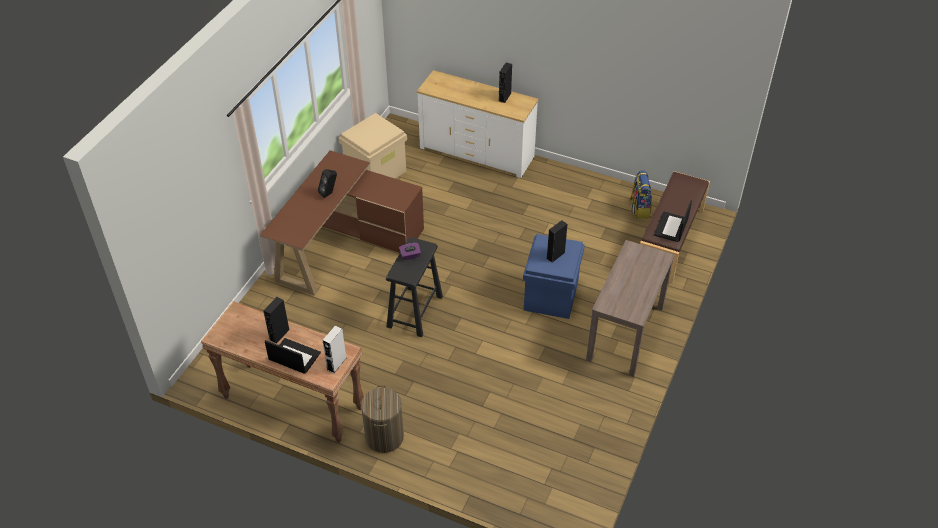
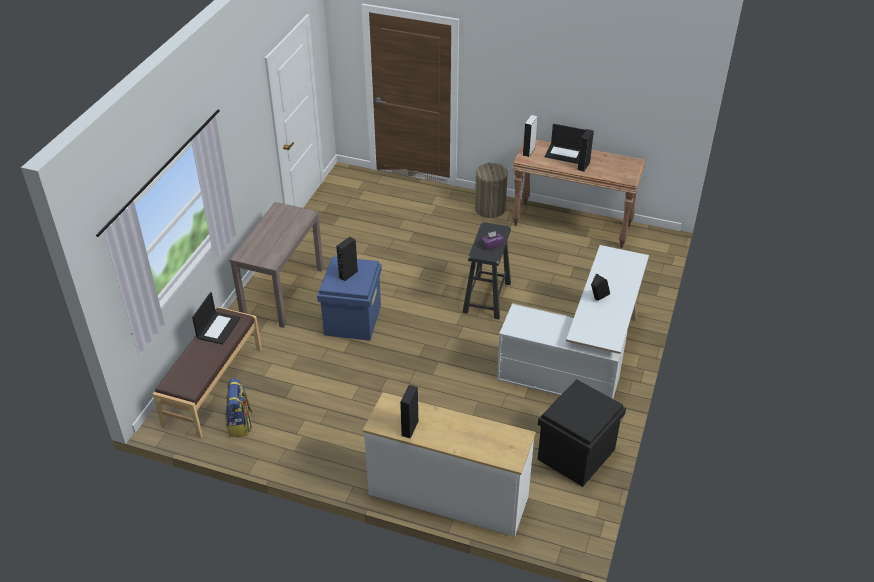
camera: 175 degrees right, 5 degrees down
(343, 244) = (581, 358): brown desk -> white desk
(376, 172) = (576, 455): beige storage box -> black storage box

